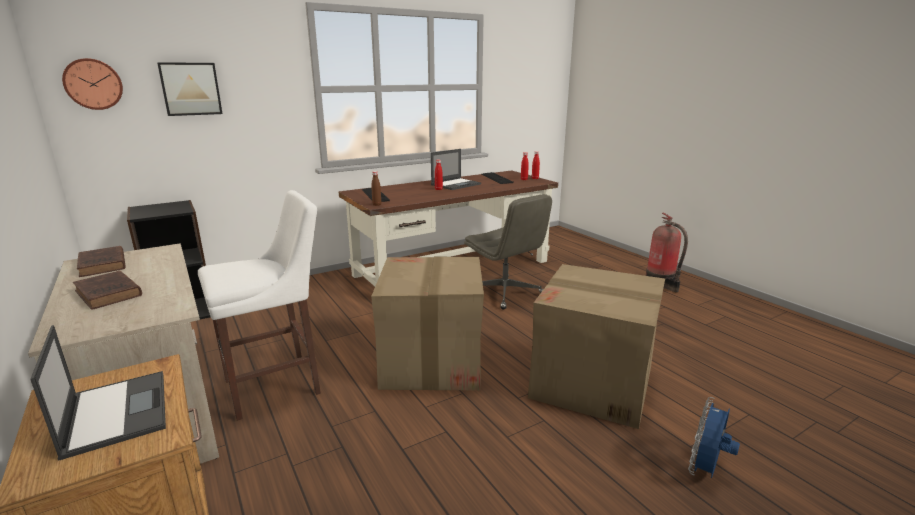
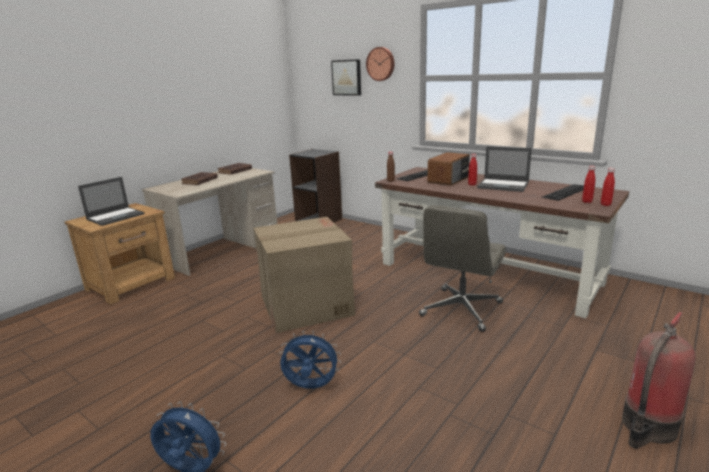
camera: 70 degrees right, 0 degrees up
(93, 84) = (308, 74): wall clock -> wall clock (381, 64)
(278, 385) = (254, 268): white stool -> none
(411, 191) = (449, 180): none -> radio
(593, 383) = (310, 387): cardboard box -> blue fan

